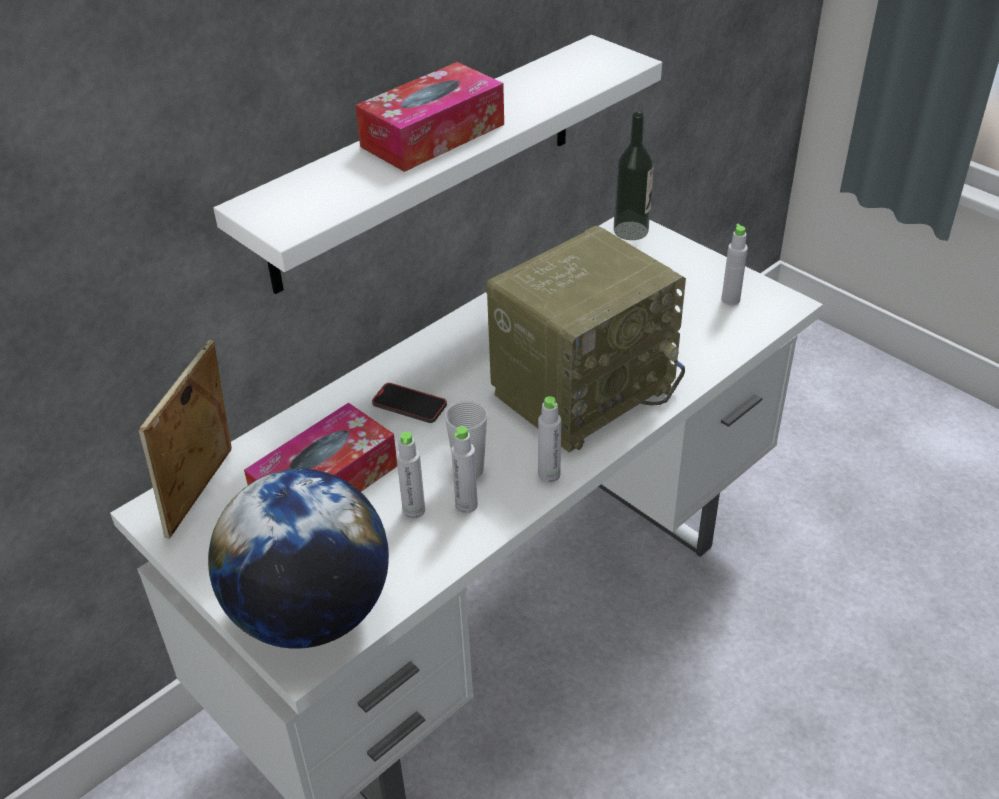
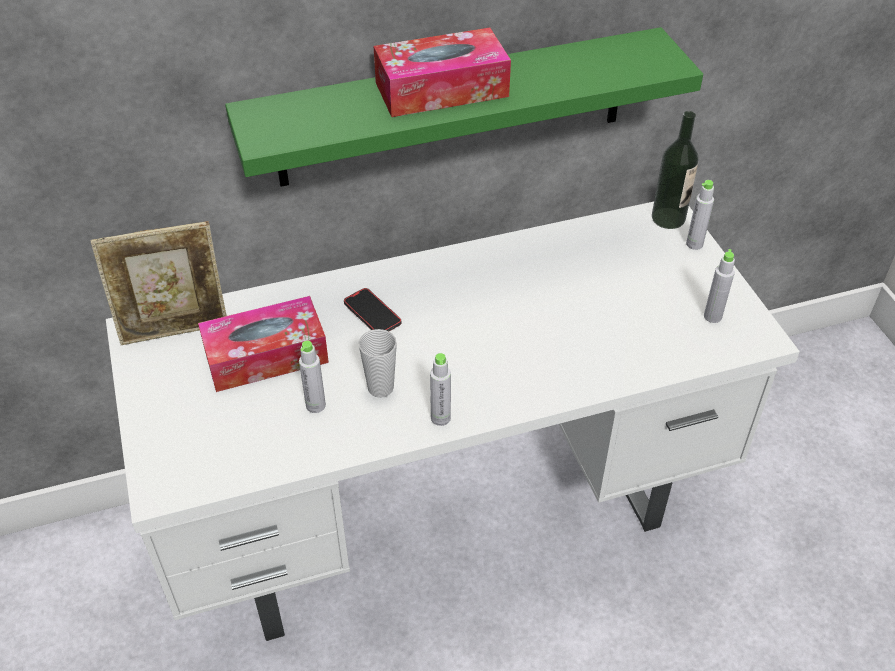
camera: 25 degrees right, 5 degrees up
(204, 495) = (176, 330): picture frame -> picture frame turned 150 degrees counterclockwise
(312, 613) = (187, 458): globe -> none
(427, 162) = (453, 108): white shelf -> green shelf
(466, 505) = (358, 417): grey bottle -> grey bottle (694, 244)
(583, 388) = (522, 352): radio -> none

